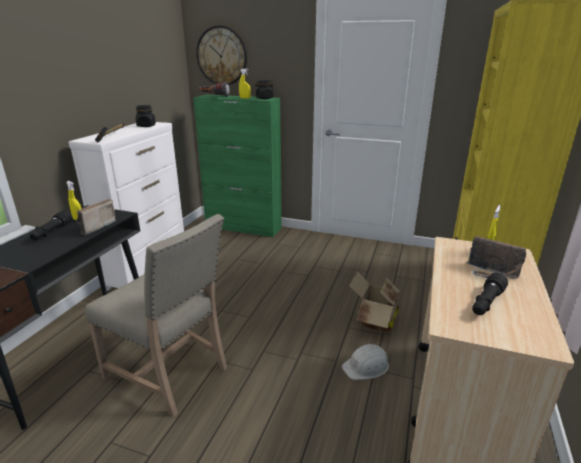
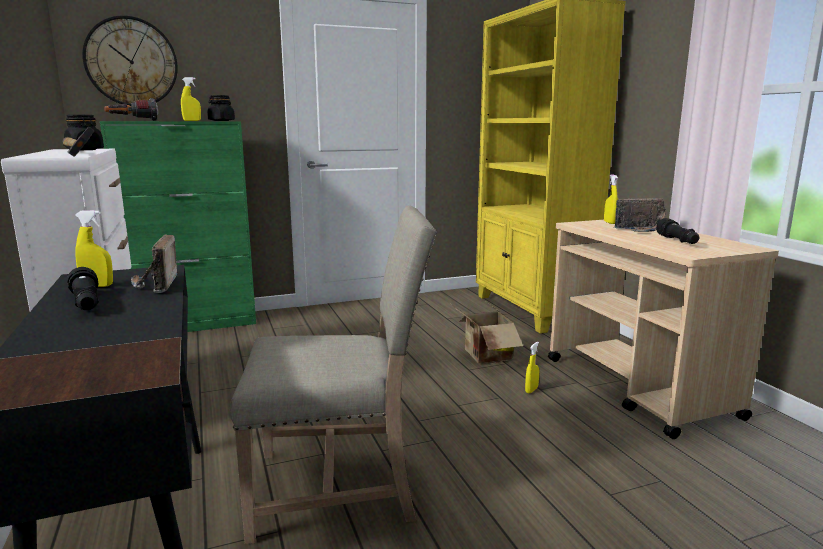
camera: 40 degrees left, 10 degrees down
(366, 366) = (531, 390): white hard hat -> yellow spray bottle

